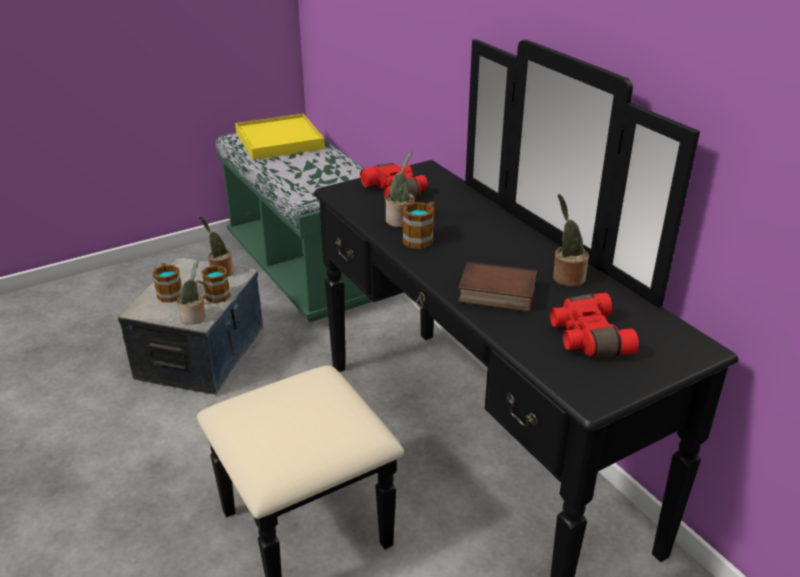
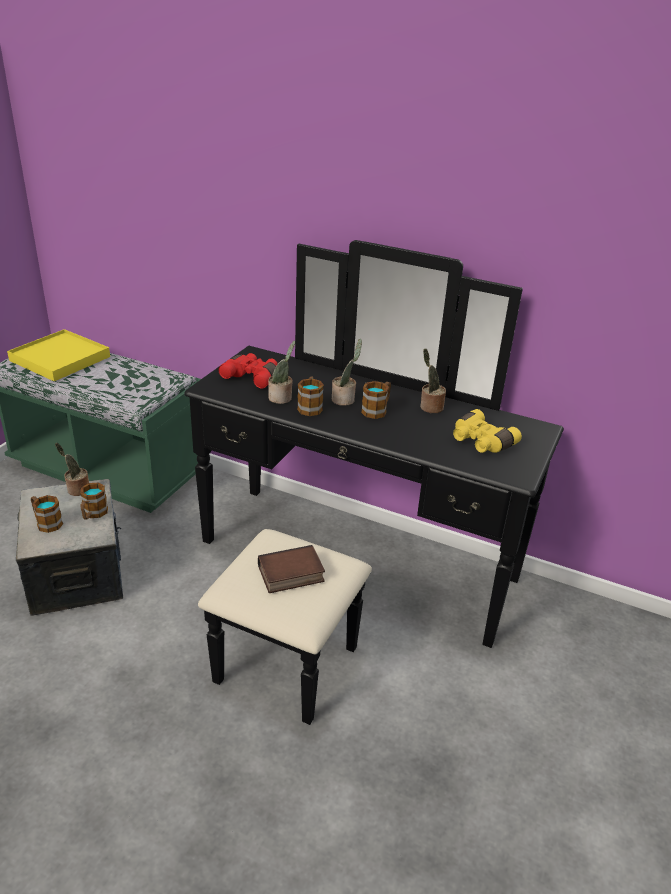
camera: 35 degrees left, 0 degrees up
(194, 318) = (93, 535): potted plant -> potted plant (344, 399)
(495, 262) = (377, 410): none -> mug
(495, 295) = (401, 432): book -> book (290, 575)
(587, 337) = (480, 442): red binoculars -> yellow binoculars

